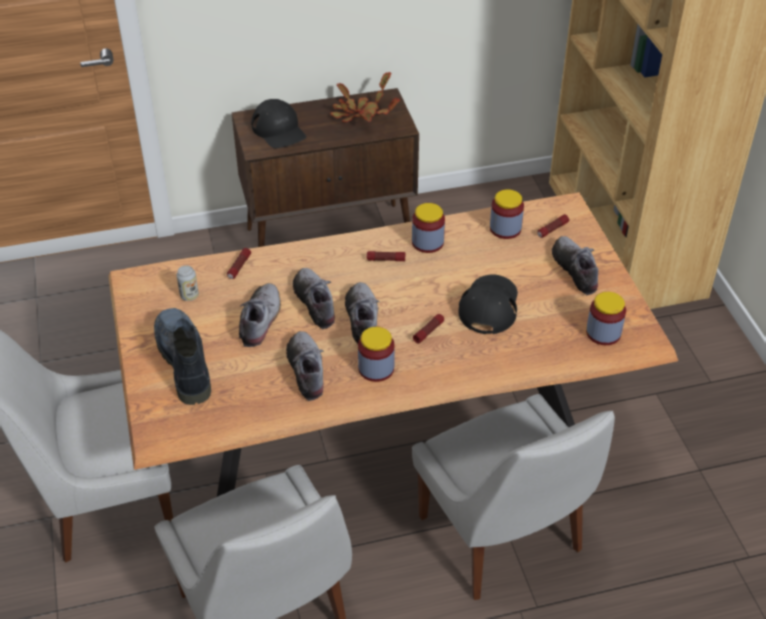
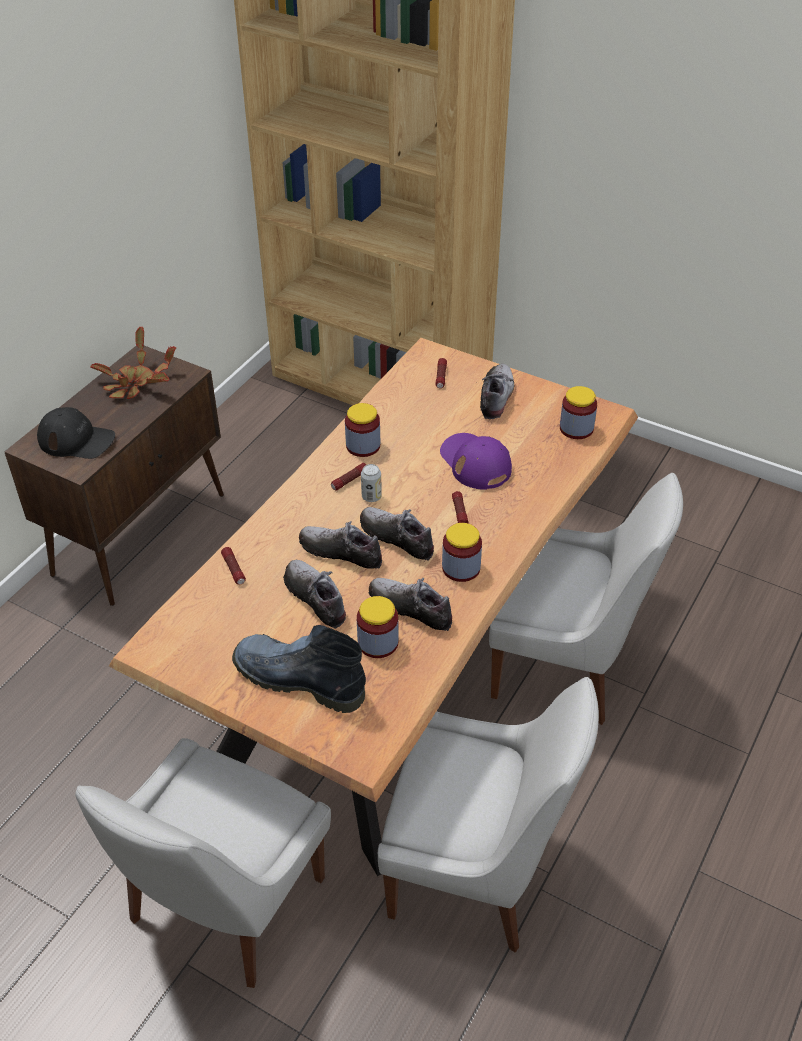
camera: 45 degrees left, 0 degrees up
(189, 296) = (223, 624): can -> can (371, 497)
(489, 306) = (475, 462): black cap -> purple cap
(505, 229) = (406, 398): jar -> jar (378, 642)
(575, 269) = (496, 396): shoe -> shoe turned 75 degrees clockwise

